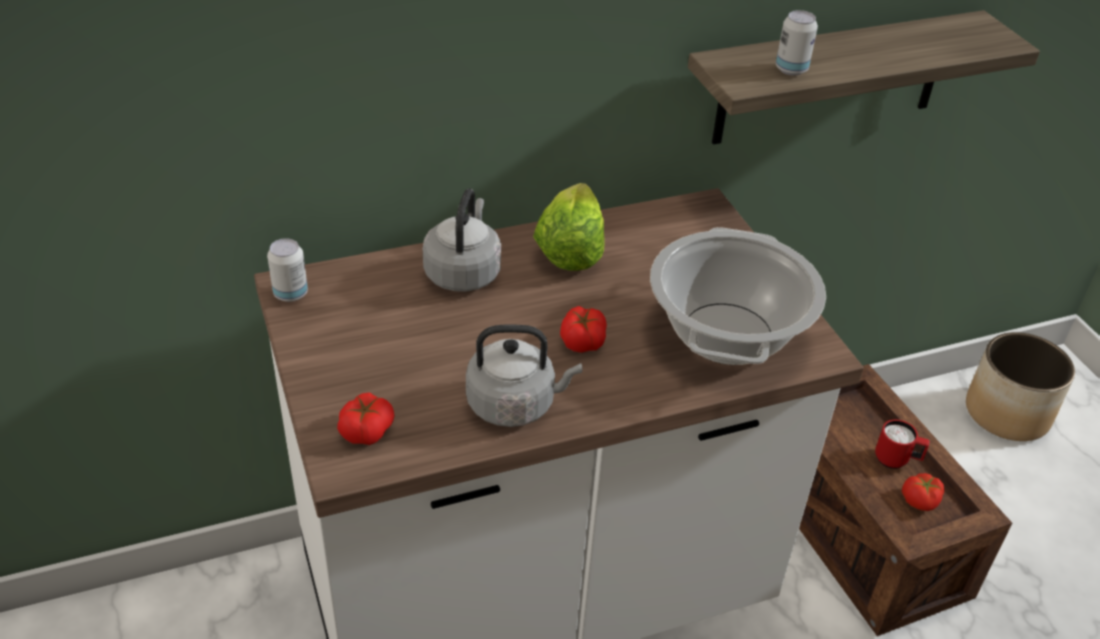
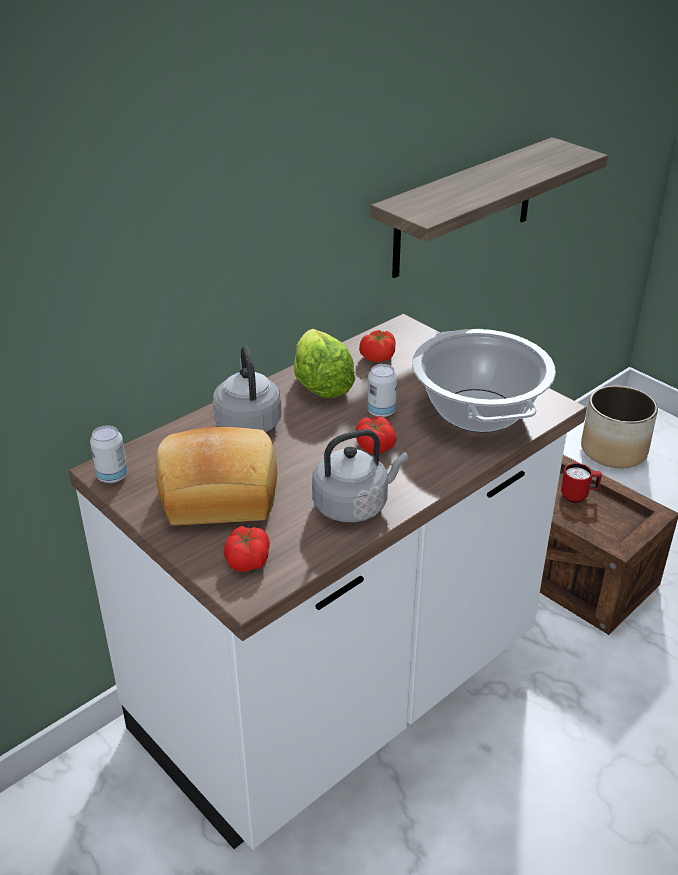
camera: 20 degrees left, 5 degrees down
(383, 346) = (219, 493): none -> bread
(791, 69) = (453, 200): can -> can (381, 411)
(920, 501) = (610, 518): tomato -> tomato (378, 357)

